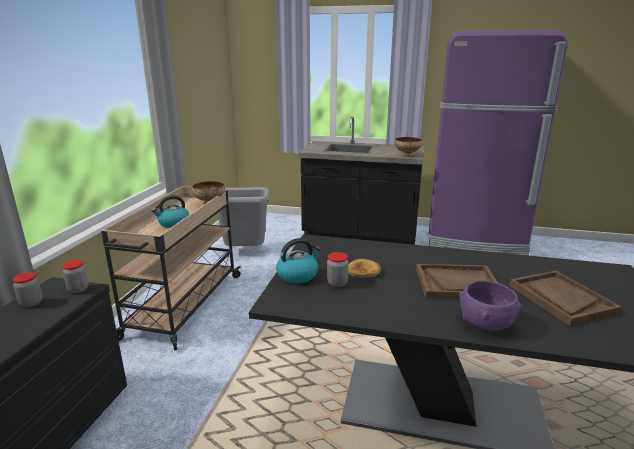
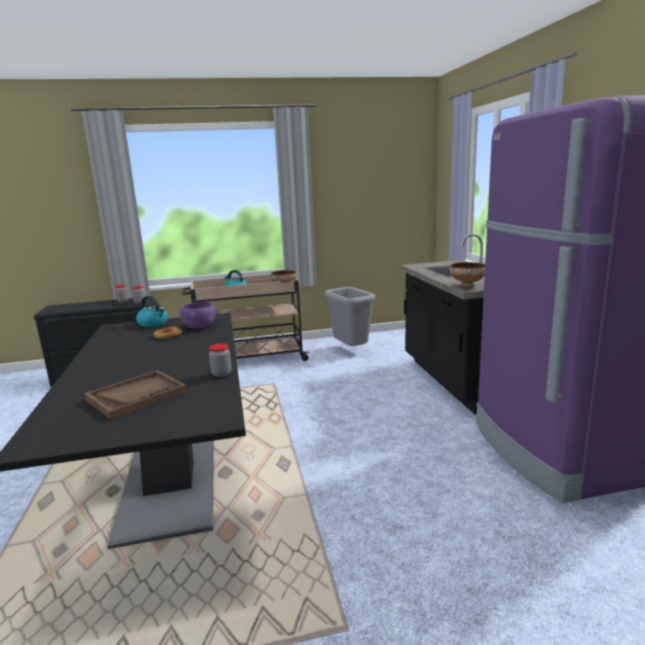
camera: 65 degrees right, 5 degrees down
(337, 283) = (144, 333): jar -> jar (221, 374)
(457, 284) = (155, 361): brown tray -> none
(486, 323) = (88, 374): purple bowl -> purple bowl (199, 326)

